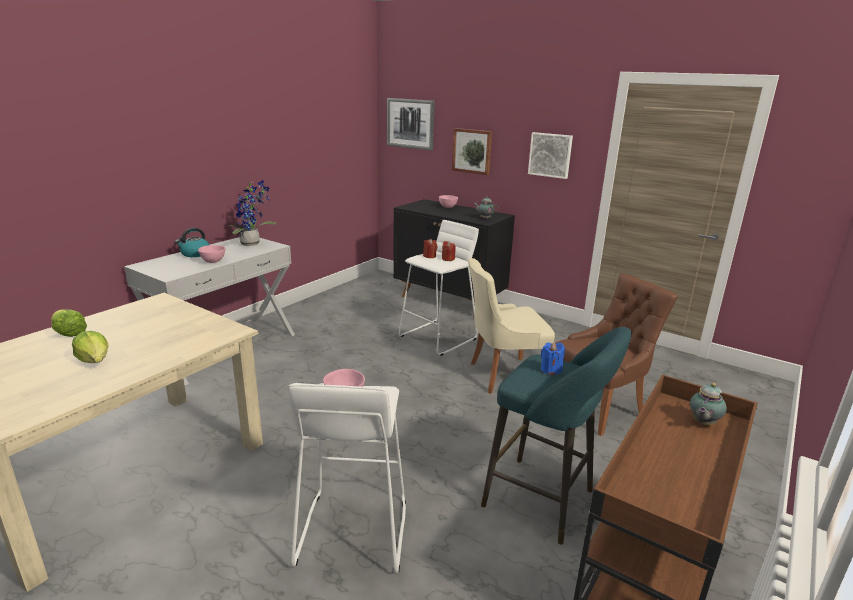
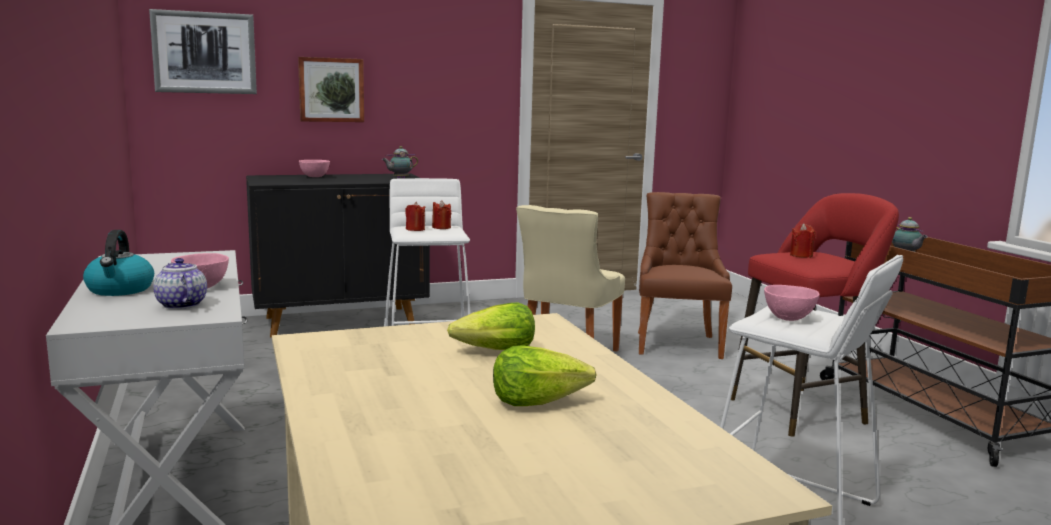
camera: 55 degrees left, 10 degrees down
(69, 333) = (359, 410): lettuce -> lettuce (496, 351)
(180, 267) = (180, 305): none -> teapot
(253, 244) = (166, 260): potted plant -> none
(544, 501) = (803, 410): turquoise stool -> red stool
(550, 155) = (451, 86): picture -> none
(551, 369) = (801, 255): blue candle -> red candle

